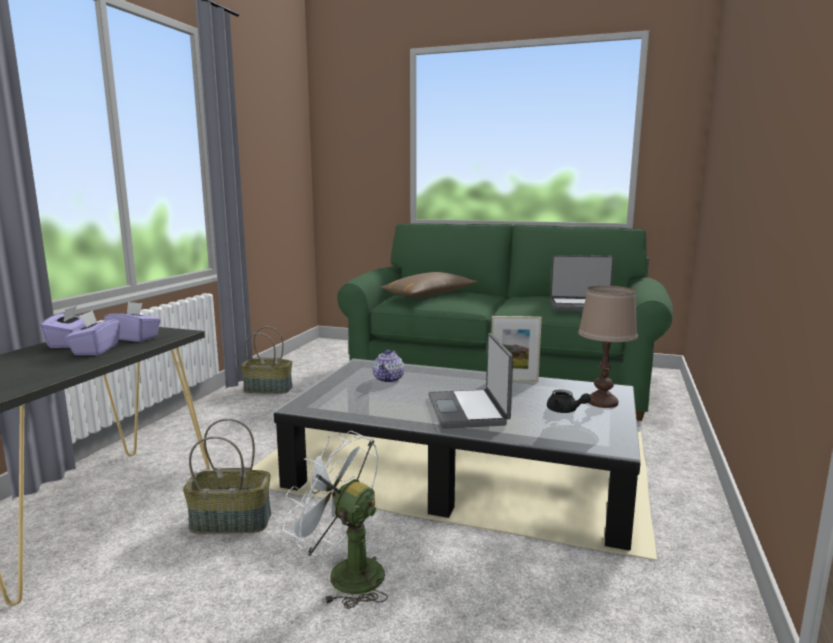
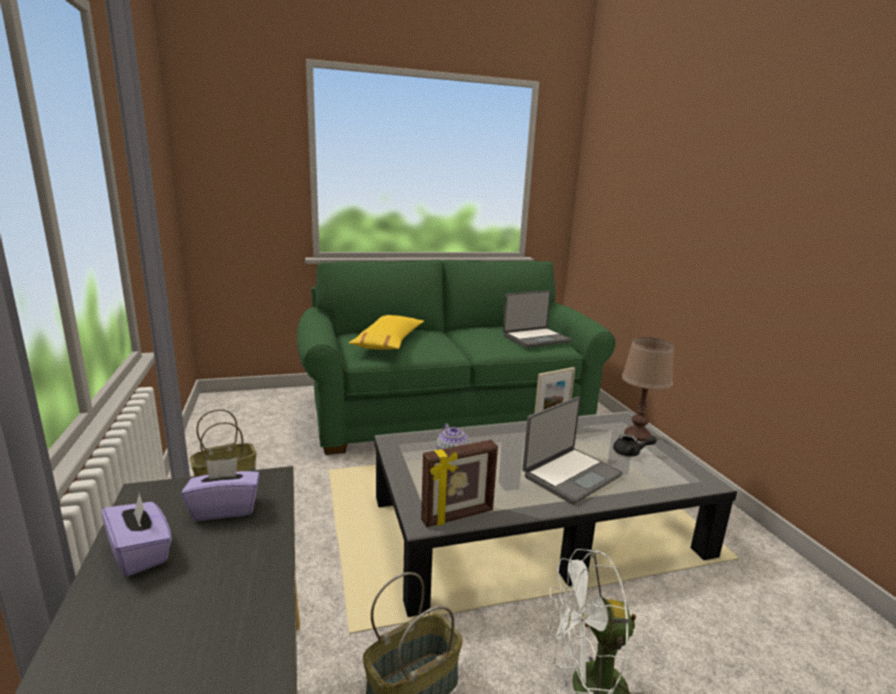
camera: 35 degrees left, 5 degrees up
(95, 350) = (215, 554): purple tissue box -> none
(327, 409) = (458, 516): none -> picture frame
(429, 295) = (388, 342): brown pillow -> yellow pillow
(469, 410) = (570, 475): laptop -> laptop turned 90 degrees counterclockwise

